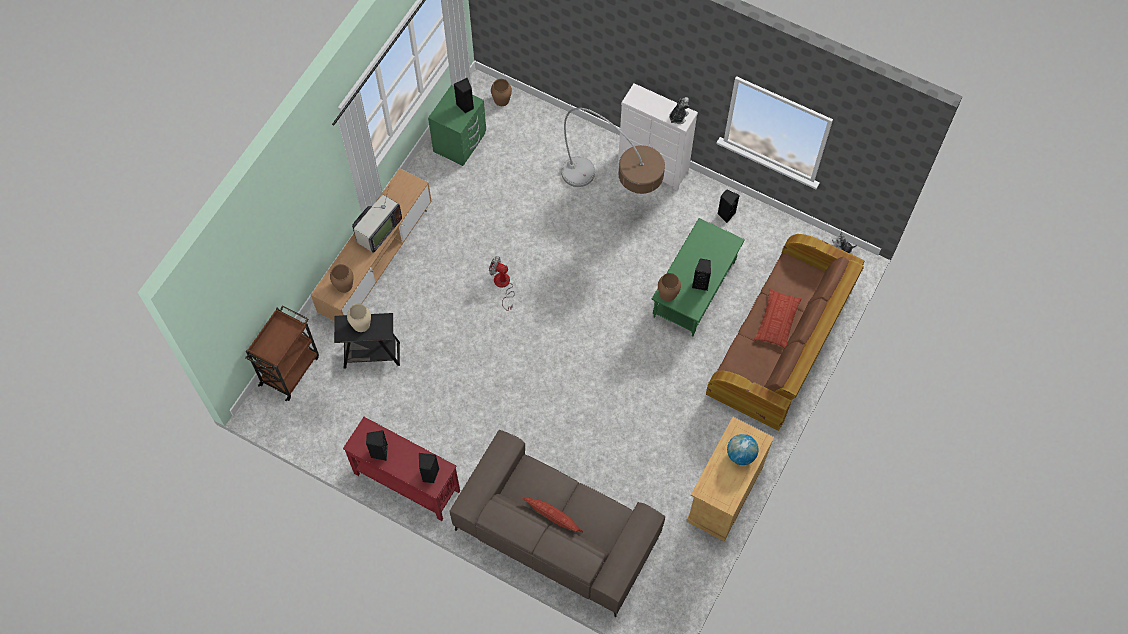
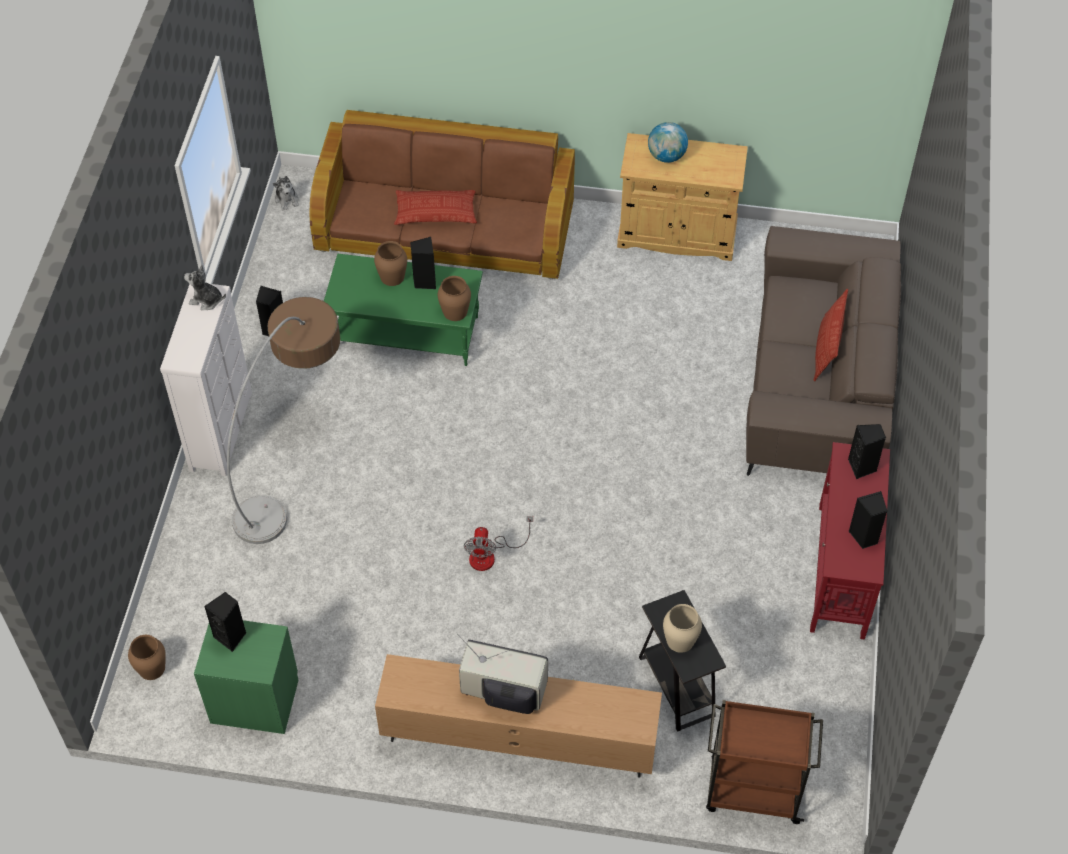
camera: 110 degrees left, 10 degrees down
(344, 284) = (617, 704): brown vase -> brown vase (392, 277)

